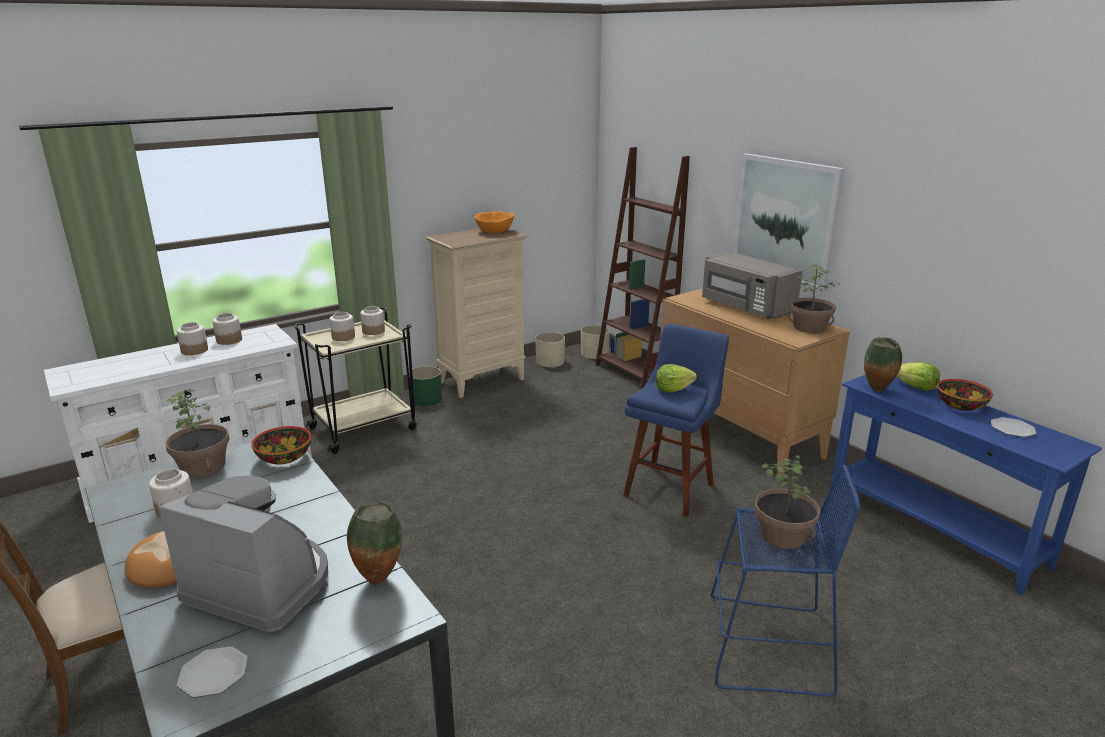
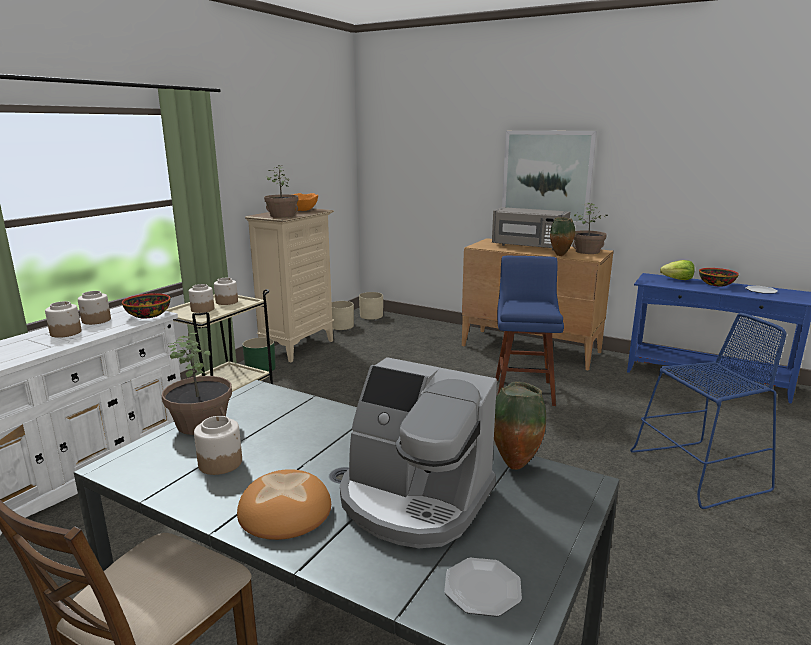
camera: 25 degrees left, 5 degrees down
(261, 585) = (414, 499): coffee machine -> coffee machine turned 150 degrees counterclockwise
(283, 458) = (281, 399): bowl -> bowl (148, 315)
(634, 372) = (414, 323): brown bookcase -> none
(673, 389) = (529, 304): lettuce -> none
(783, 535) = (713, 375): potted plant -> potted plant (282, 215)
(877, 390) = (660, 284): vase -> vase (561, 255)

